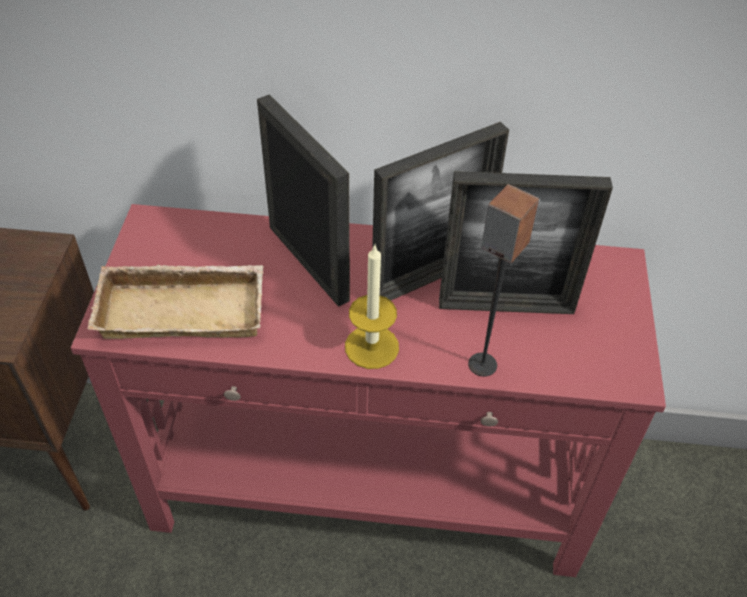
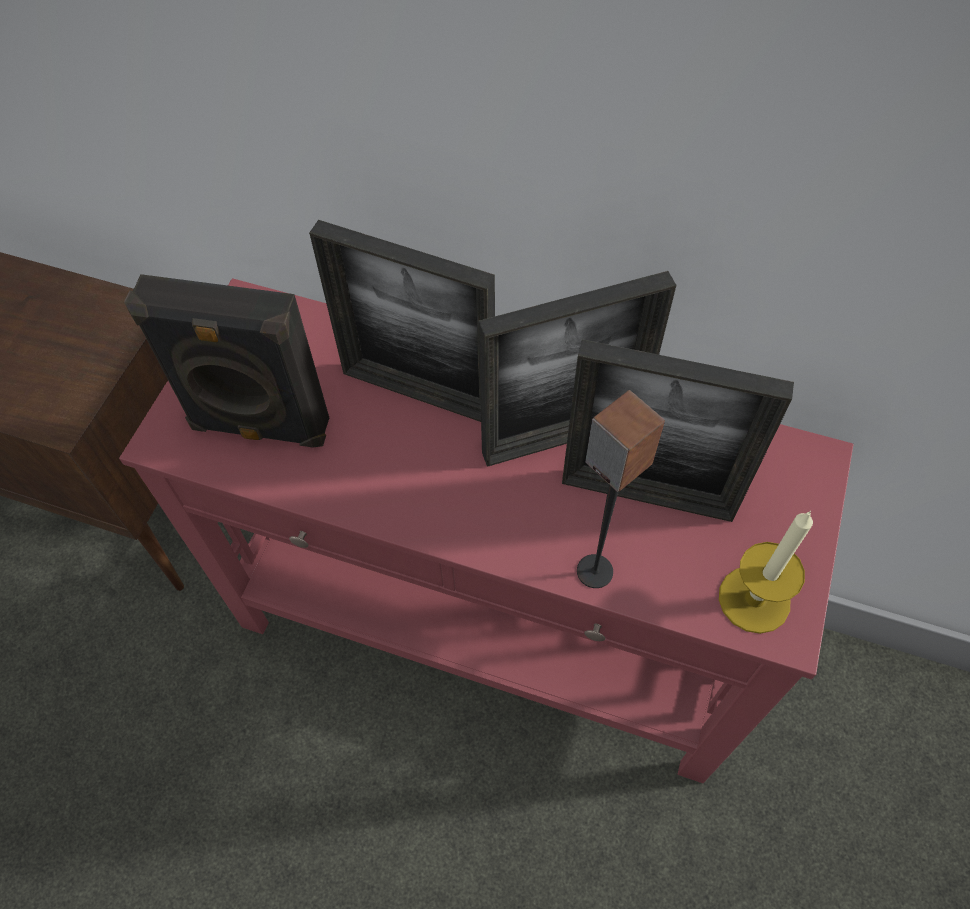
camera: 15 degrees right, 10 degrees up
(185, 307) = (259, 427): beige tray -> black speaker
(308, 263) = (418, 392): picture frame -> picture frame turned 135 degrees clockwise
(371, 347) = (464, 521): candle -> candle (754, 599)

